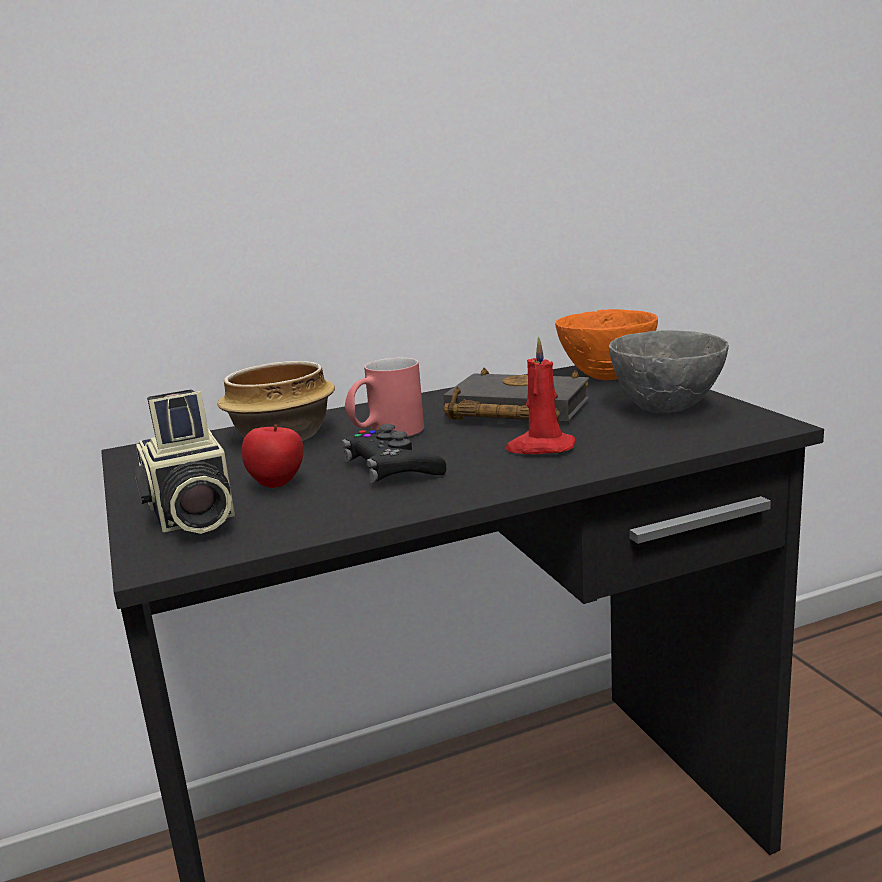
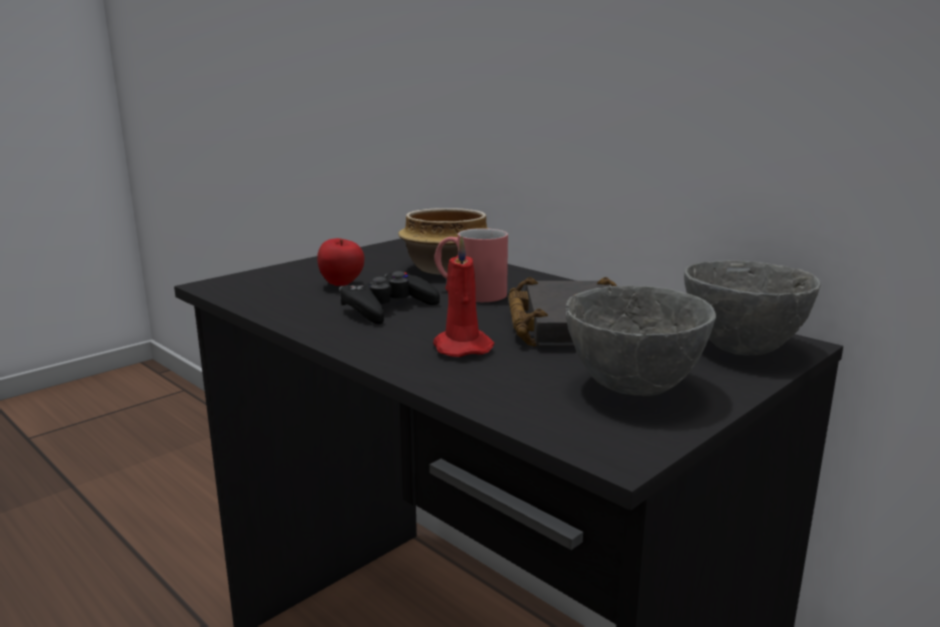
camera: 65 degrees right, 0 degrees up
(190, 516) = (282, 277): camera -> none
(607, 377) = (739, 348): orange bowl -> grey bowl

